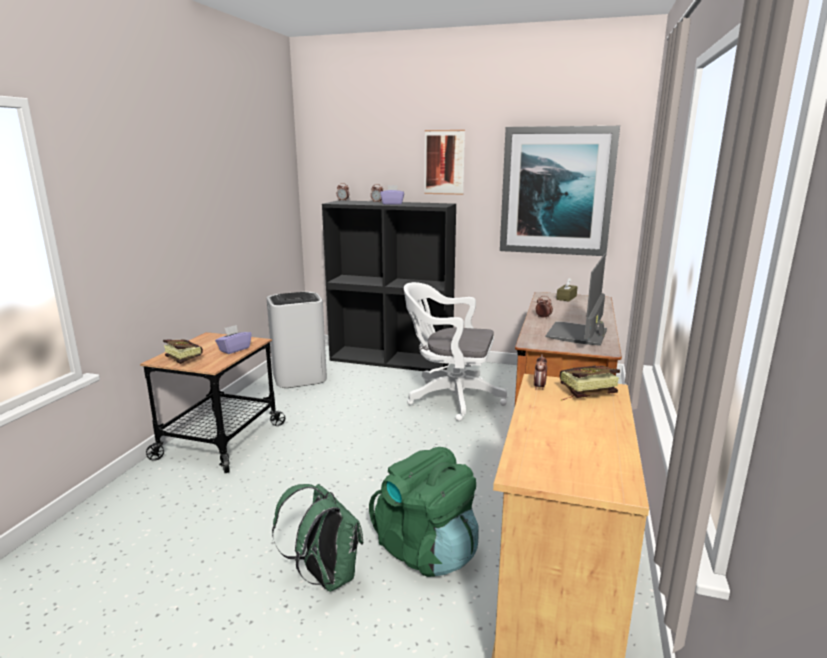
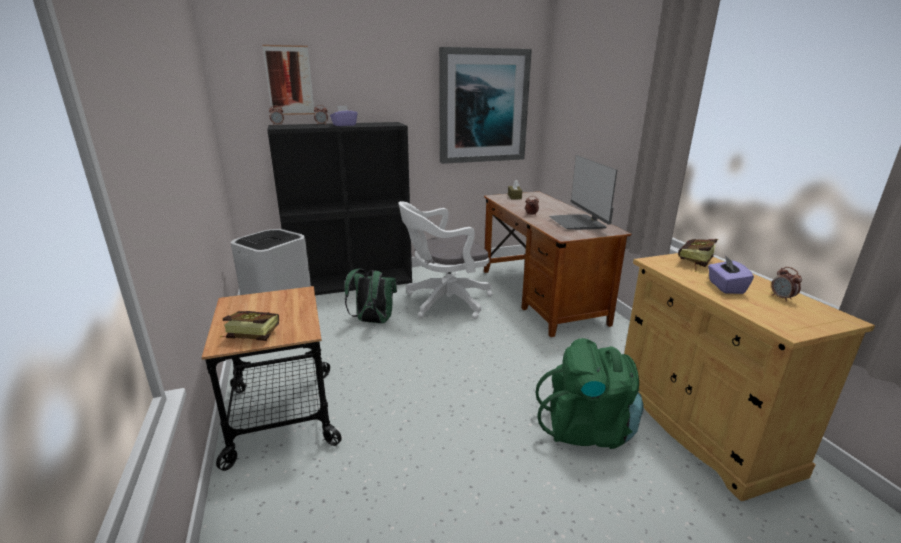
camera: 35 degrees left, 5 degrees up
(234, 349) = (294, 307): purple tissue box -> purple tissue box (725, 287)
(325, 576) = (550, 490): green backpack -> green backpack (372, 321)
(444, 162) = (382, 81): picture -> picture (289, 80)
(539, 387) = (664, 266): alarm clock -> alarm clock (782, 298)

